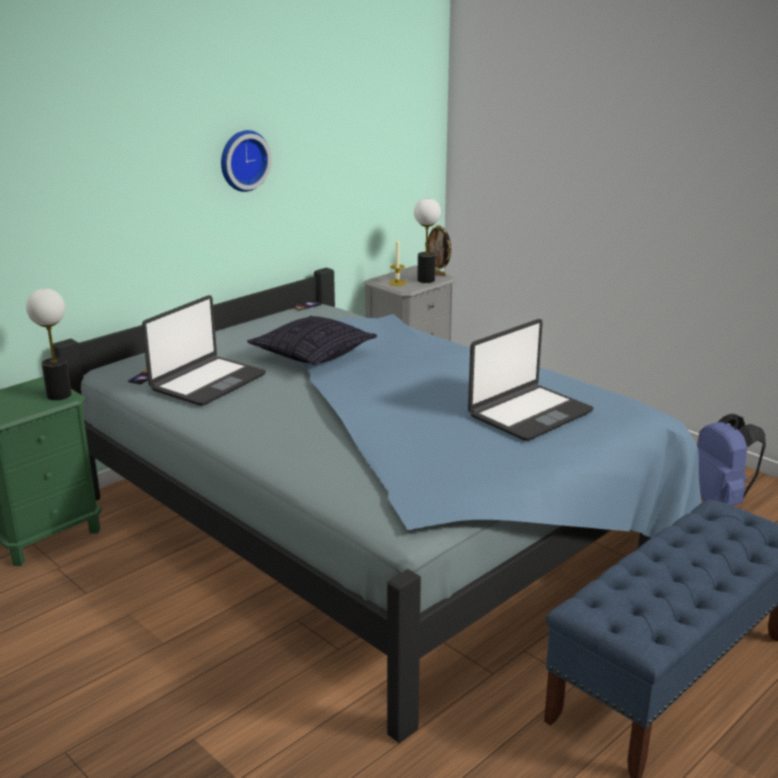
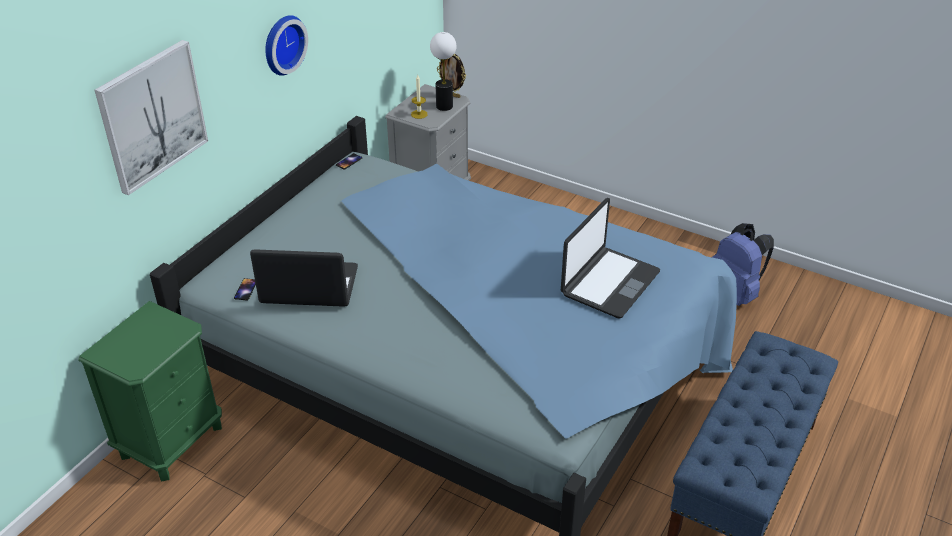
camera: 15 degrees left, 15 degrees up
(58, 395) = (176, 327): table lamp -> none
(79, 178) = (152, 116): none -> picture
(207, 382) = (309, 287): laptop -> laptop turned 105 degrees counterclockwise
(313, 355) = (390, 234): pillow -> none

